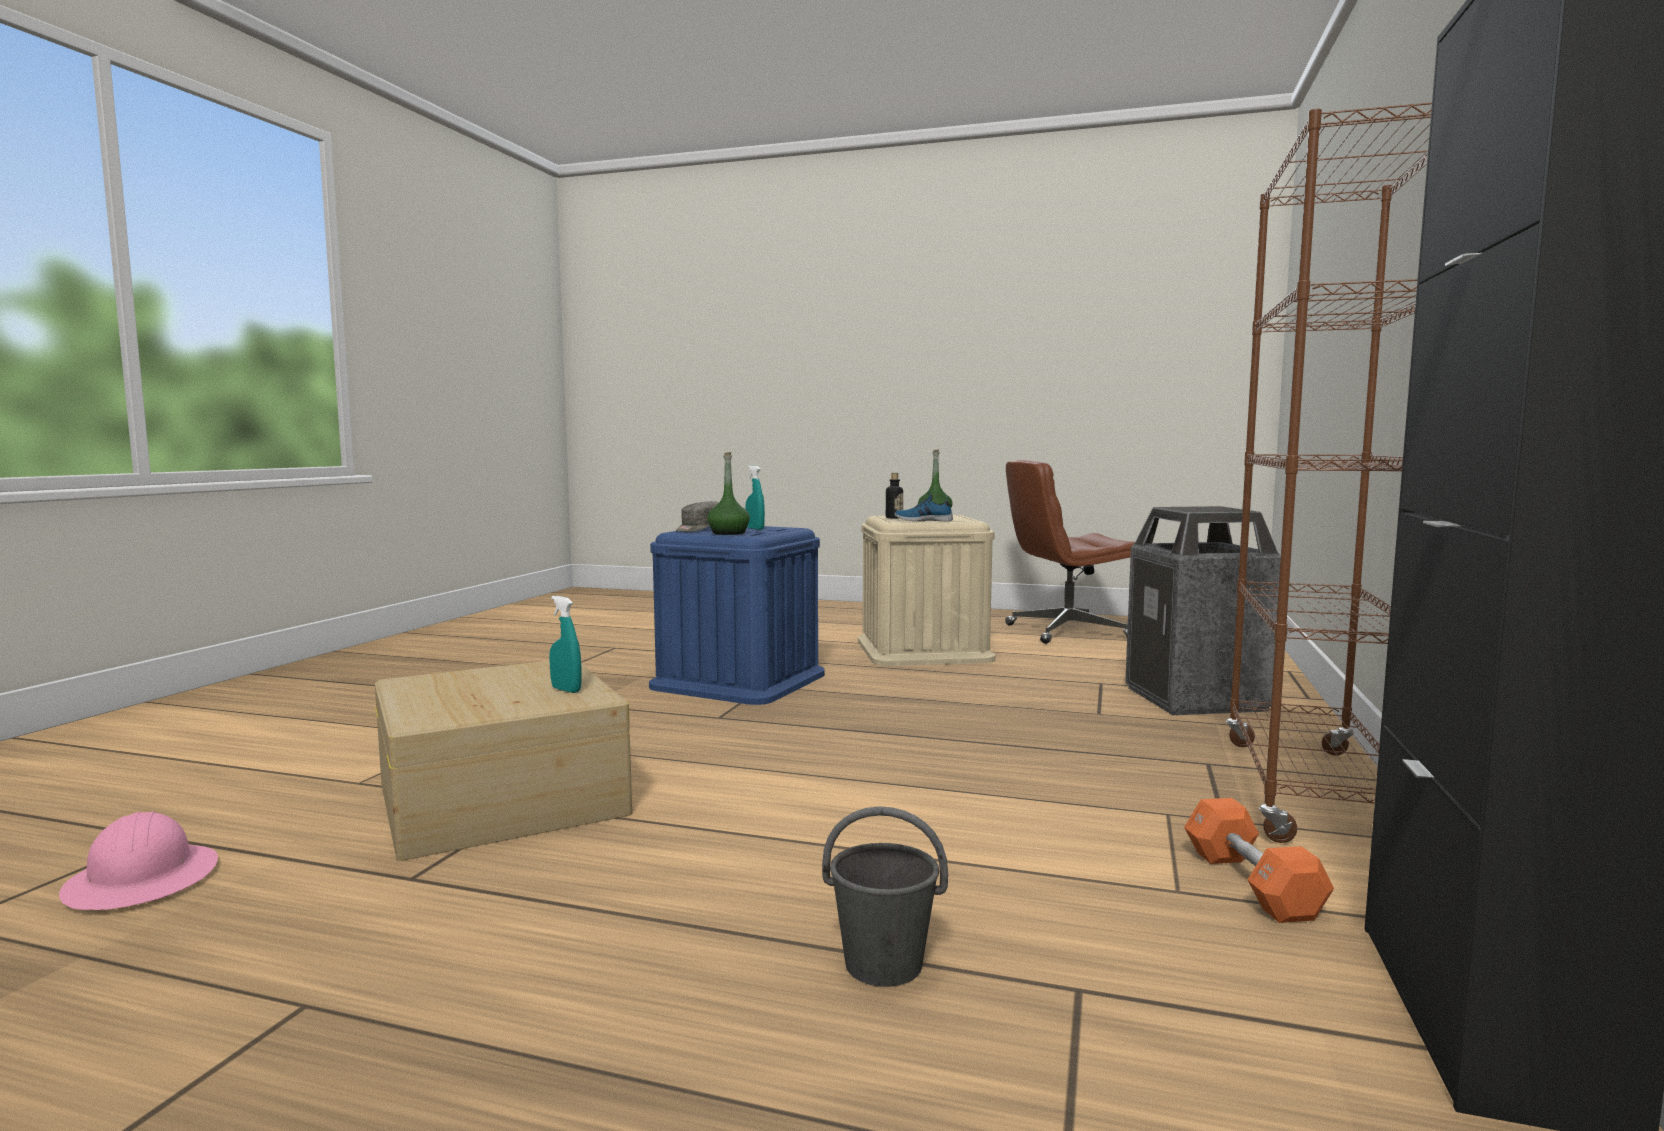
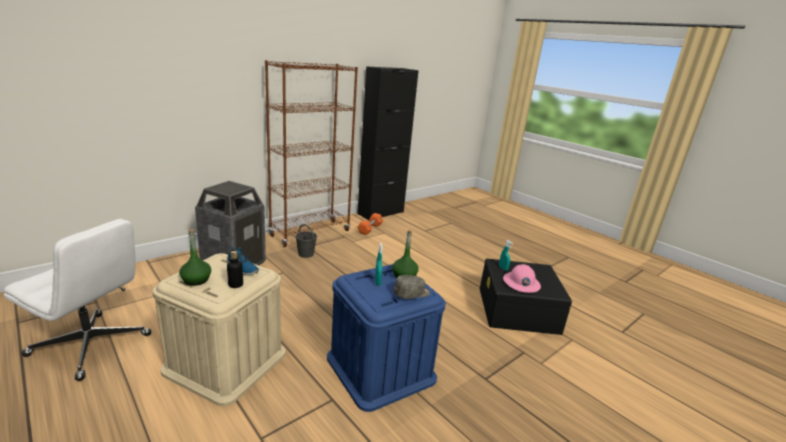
camera: 150 degrees left, 15 degrees up
(143, 880) = (607, 312): pink hard hat -> pink hard hat (521, 283)
(502, 798) = (517, 310): beige storage box -> black storage box
(882, 964) = (450, 242): grey bucket -> grey bucket (306, 254)
(1066, 632) = (92, 345): brown office chair -> white office chair

